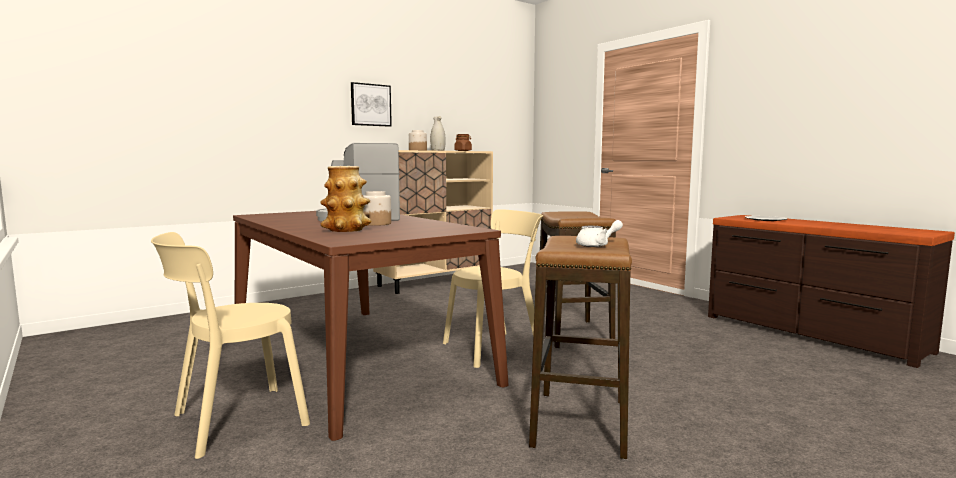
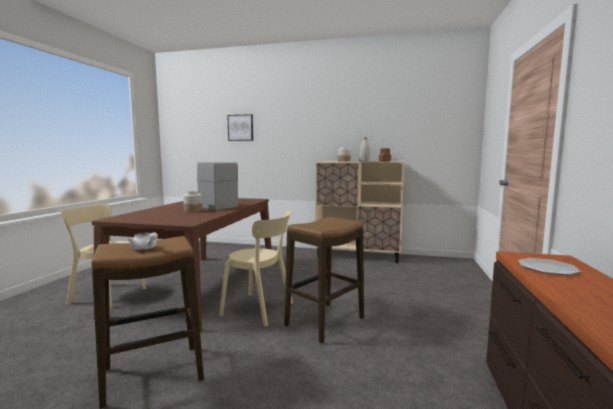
camera: 50 degrees right, 0 degrees up
(347, 229) = (160, 212): vase -> none
(370, 105) = (324, 130): picture -> picture (240, 127)

